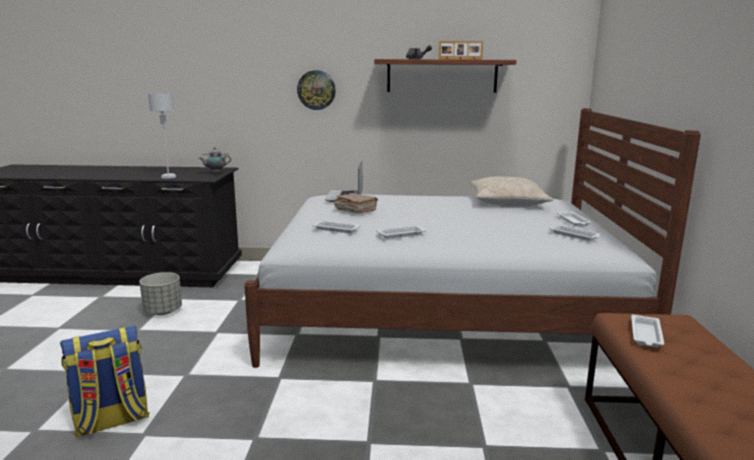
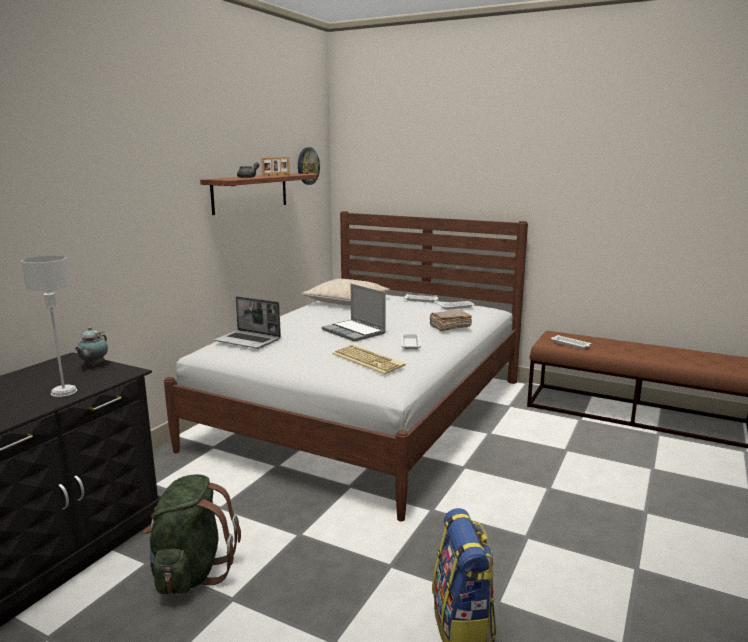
camera: 65 degrees left, 0 degrees up
(163, 311) = (191, 572): grey planter -> green backpack
(316, 90) = (148, 222): wall clock -> wall clock (307, 166)
(335, 229) = (369, 360): white tray -> keyboard
(355, 210) = (310, 344): brown book -> brown book (449, 327)
(409, 215) = (354, 332): none -> laptop

